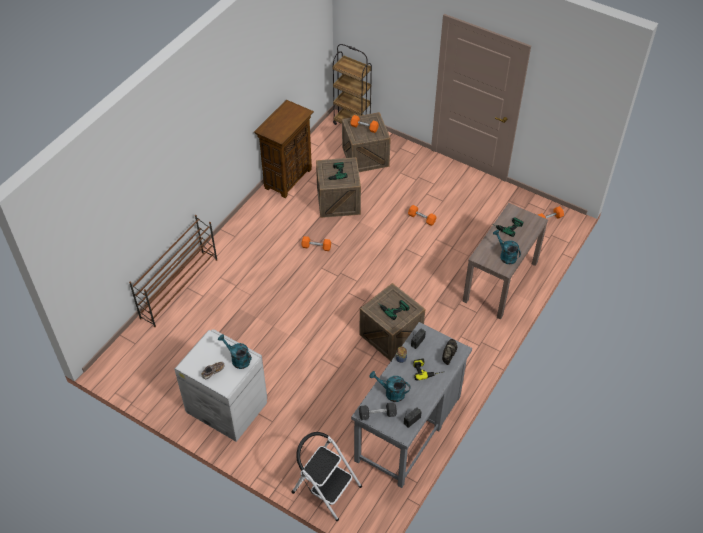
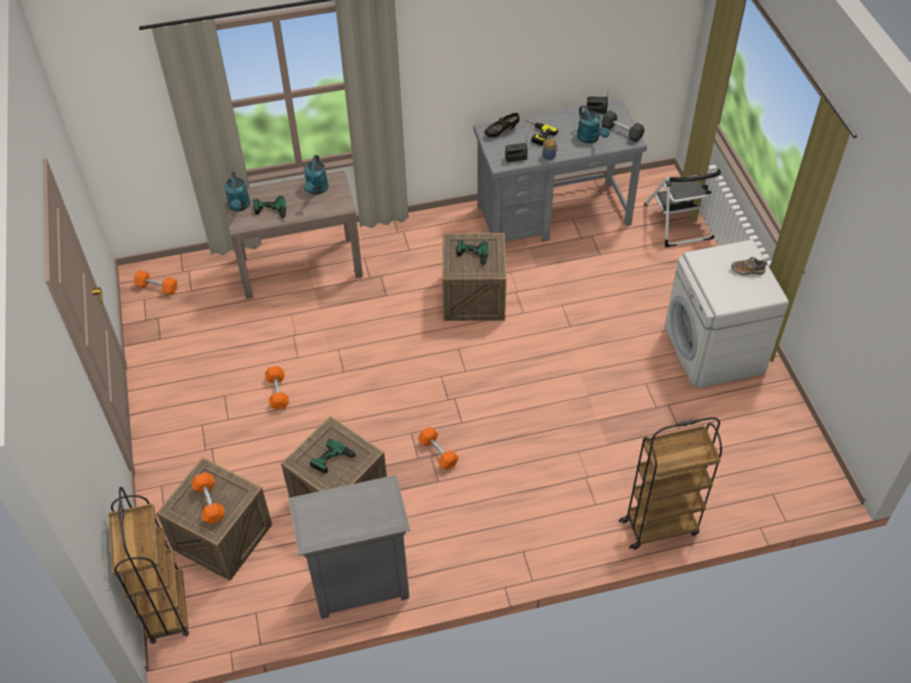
camera: 135 degrees left, 0 degrees up
(180, 288) = (660, 528): brown shoe rack -> brown cart
(237, 359) = (710, 265): turquoise watering can -> turquoise watering can (239, 206)
(288, 178) = (360, 589): brown cabinet -> grey cabinet

